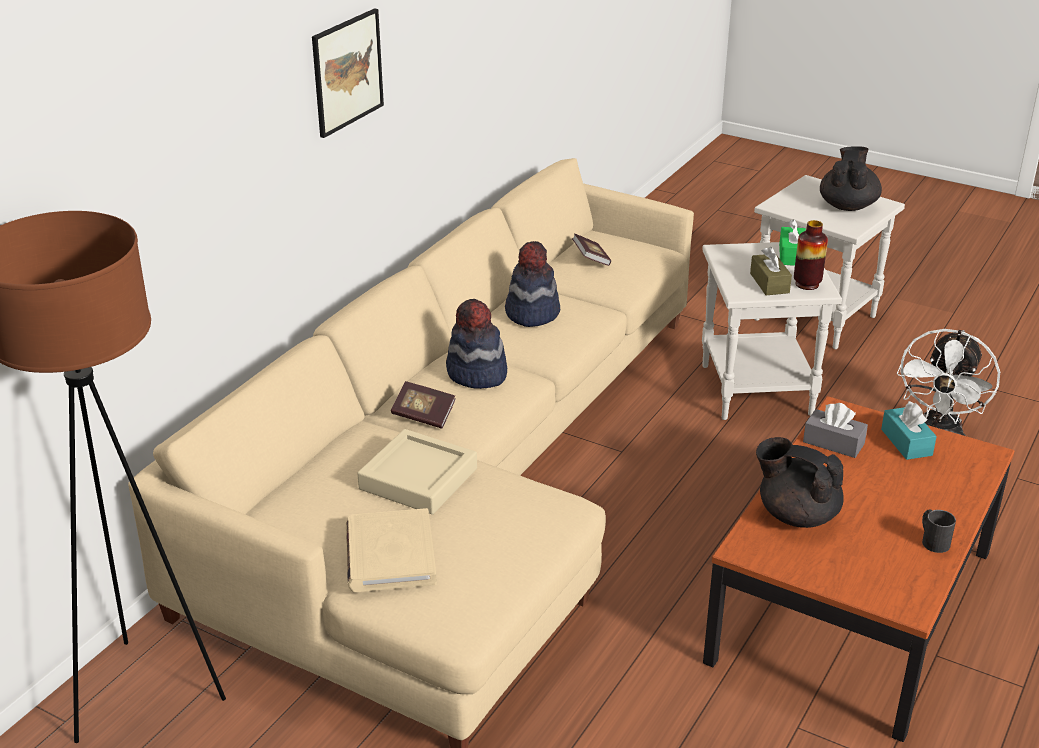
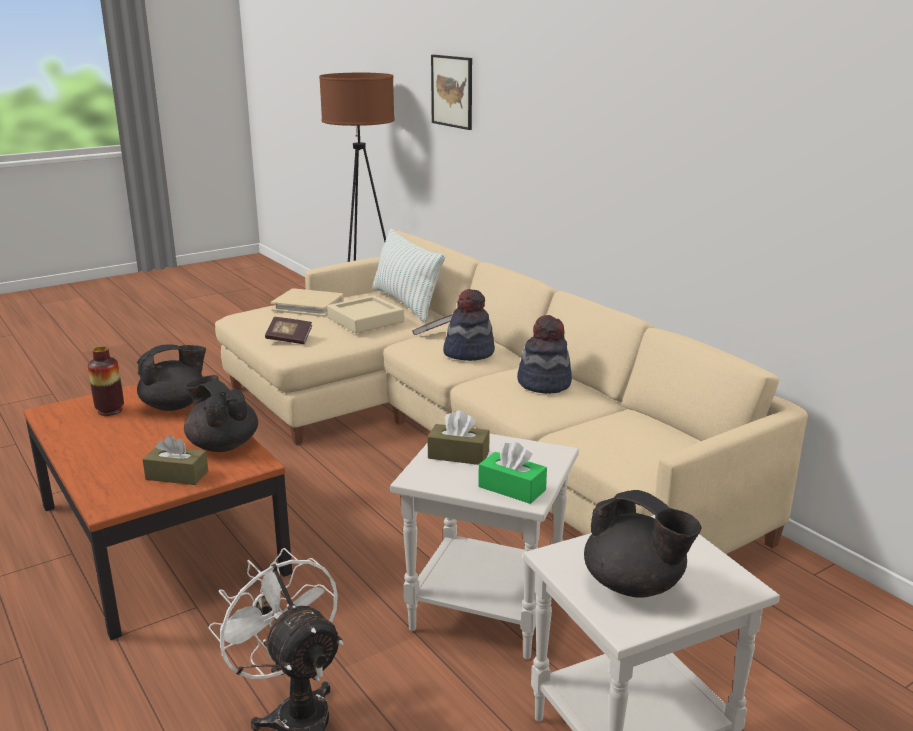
camera: 115 degrees right, 10 degrees down
(312, 474) = (406, 303): none -> pillow
(347, 72) = (577, 114): picture -> picture (452, 91)
(591, 259) = (636, 428): book -> book (289, 339)
(807, 284) = (436, 474): vase -> vase (110, 411)
(833, 443) = (222, 445): grey tissue box -> black teapot
(906, 442) = (177, 475): turquoise tissue box -> brown tissue box
(932, 540) = (75, 440): black mug -> none

